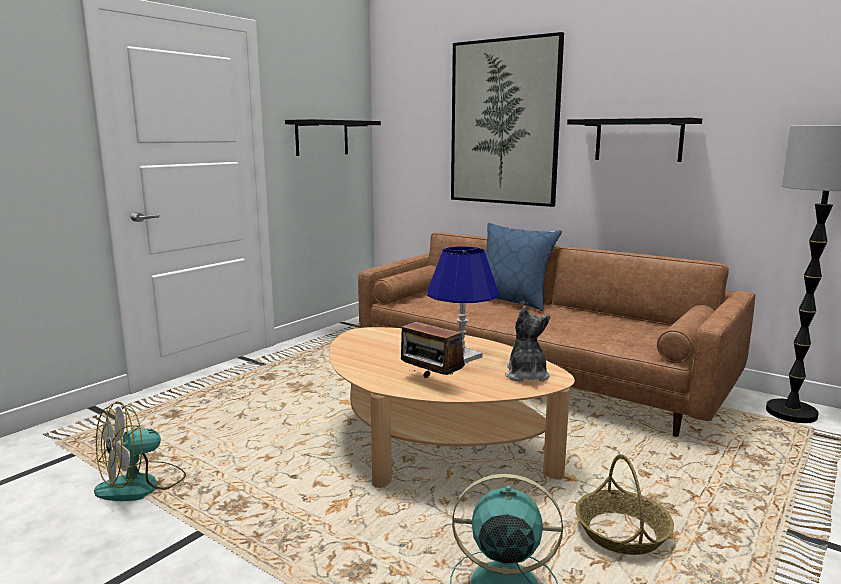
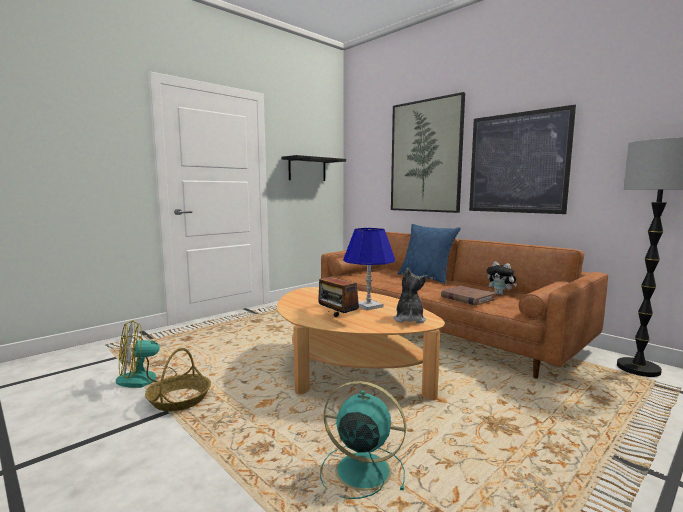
camera: 10 degrees right, 5 degrees down
(581, 334) = (467, 298): none -> brown book
(621, 324) = (500, 294): none -> plush toy
(621, 532) = (469, 442): basket -> basket (179, 399)
(638, 140) = (517, 163): black shelf -> picture

